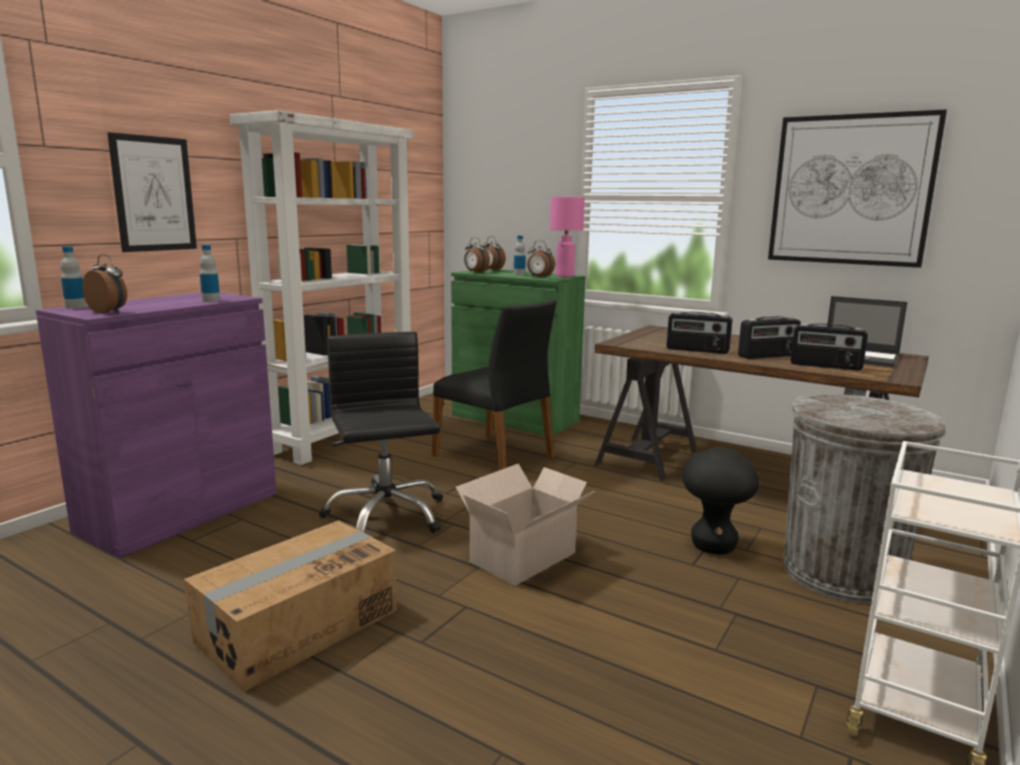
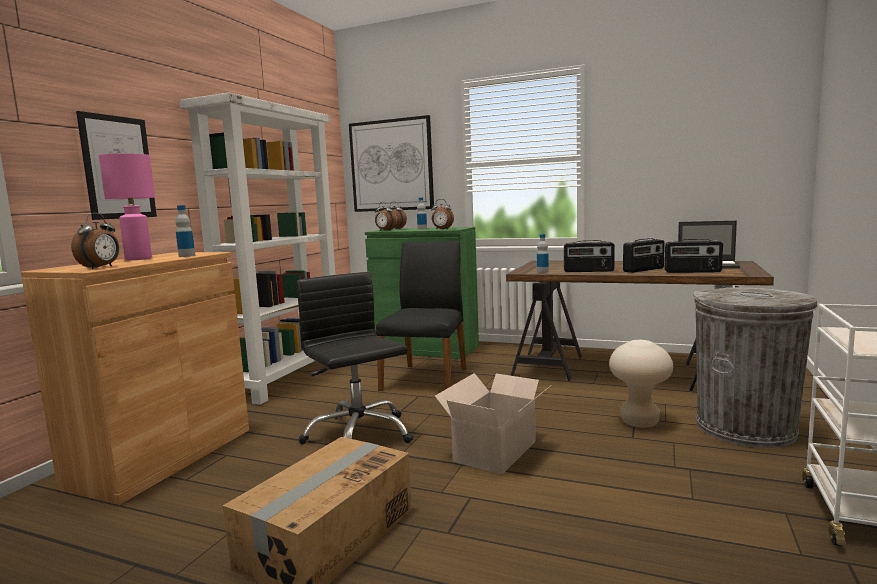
camera: 10 degrees left, 5 degrees down
(75, 307) = (60, 267): bottle -> bottle (542, 272)
(109, 312) = (101, 267): alarm clock -> alarm clock turned 90 degrees clockwise
(180, 512) = (163, 457): purple cabinet -> brown cabinet
(495, 456) = (426, 378): black chair -> black chair turned 105 degrees counterclockwise
(565, 276) = (460, 227): pink table lamp -> pink table lamp (138, 259)
(713, 546) = (639, 422): black stool -> beige stool
(850, 190) = (677, 144): picture -> picture (391, 165)

